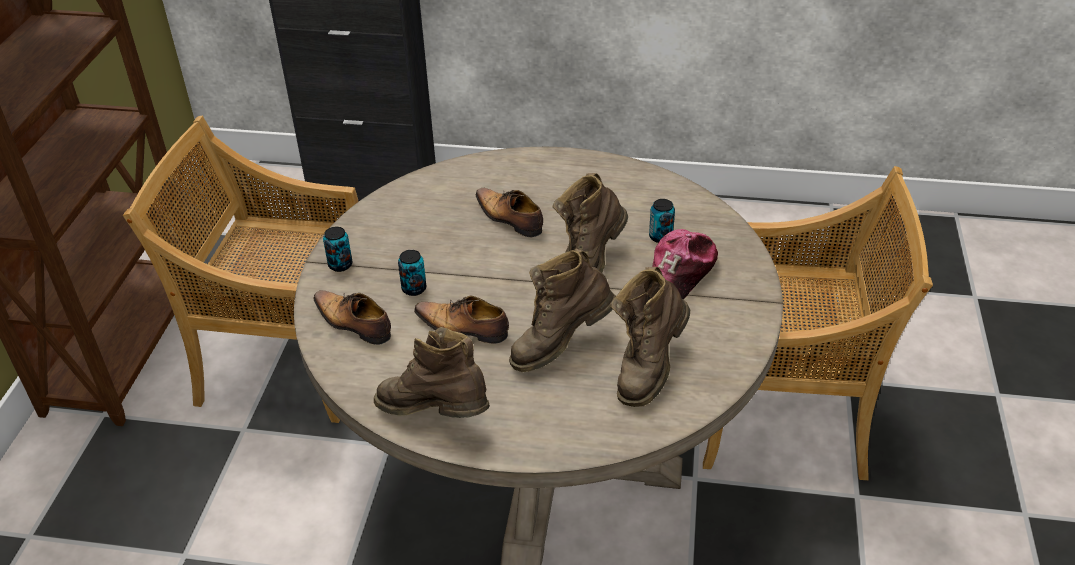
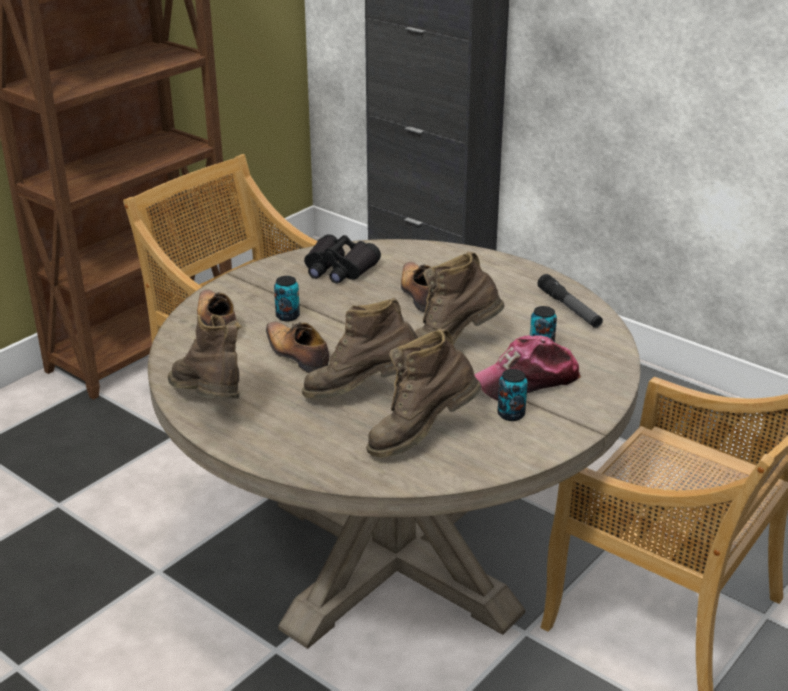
camera: 30 degrees right, 10 degrees down
(340, 265) = (249, 283): can -> can (511, 414)
(411, 217) = (339, 269): none -> black binoculars
(646, 187) = (569, 308): none -> flashlight

